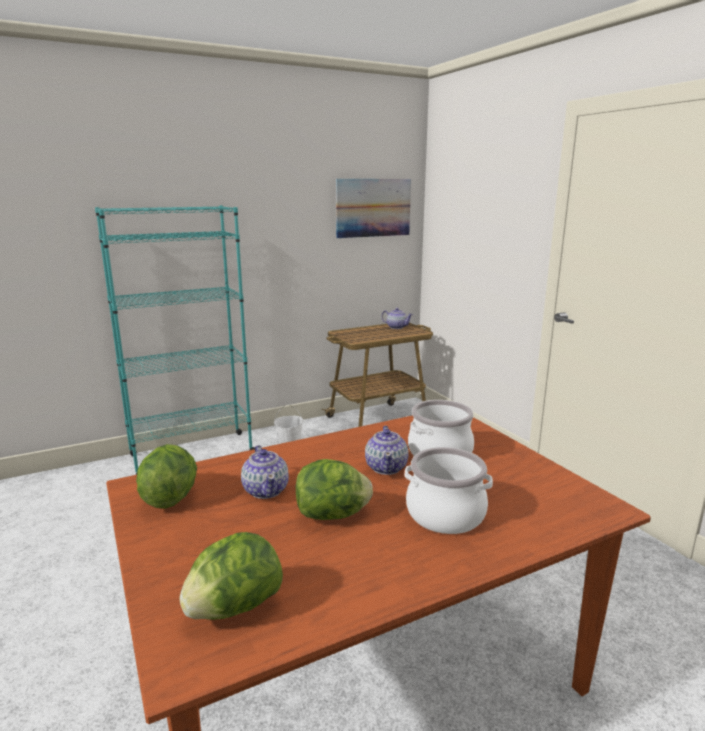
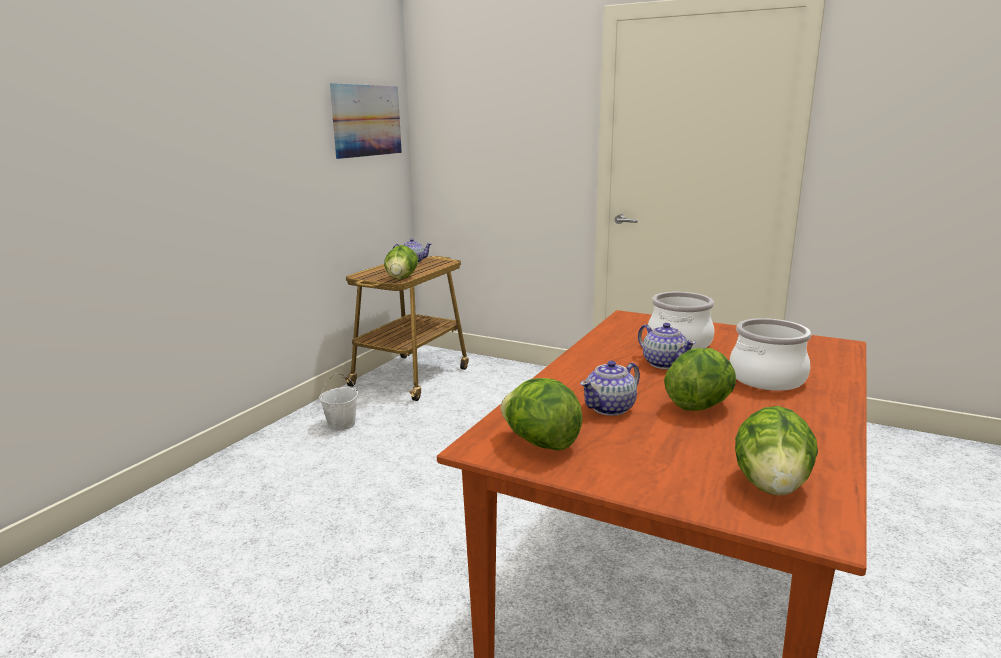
camera: 35 degrees left, 0 degrees up
(192, 454) = (225, 472): turquoise bookcase -> none
(266, 490) = (610, 408): teapot -> teapot turned 105 degrees clockwise
(361, 340) = (401, 278): none -> lettuce

